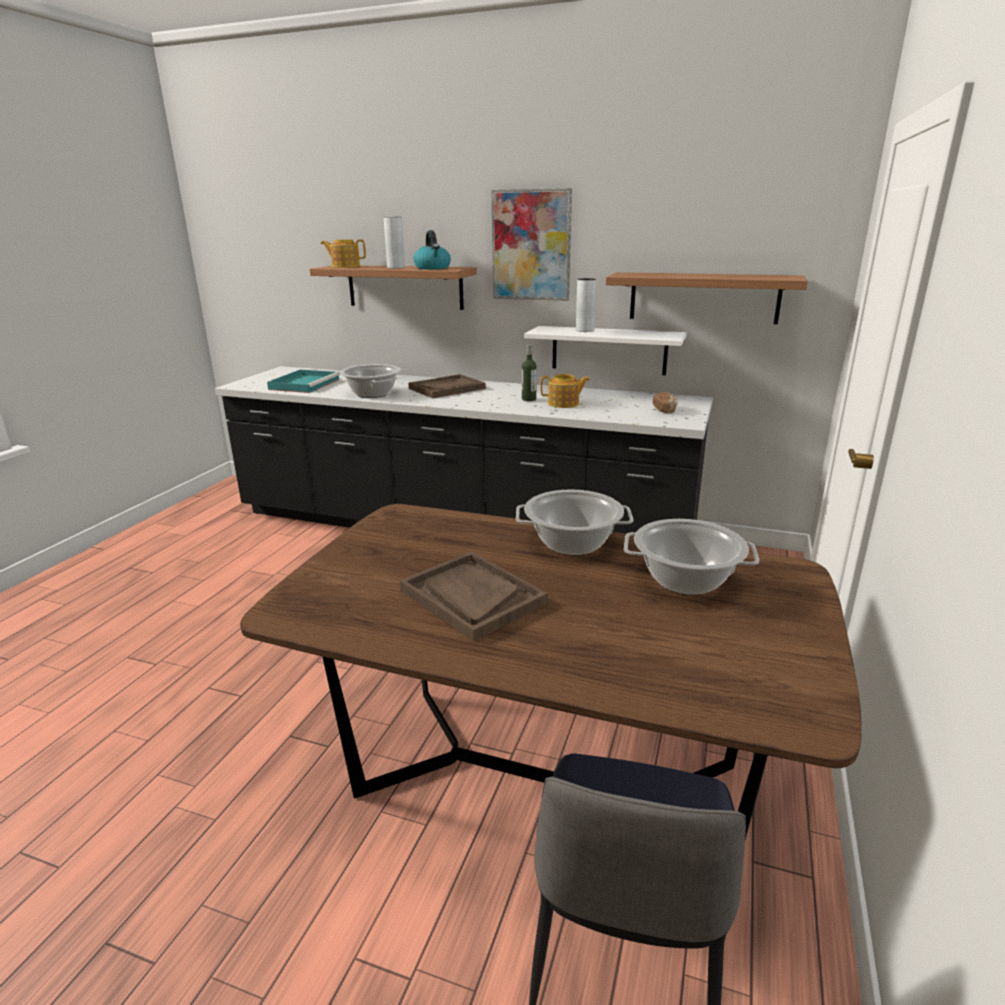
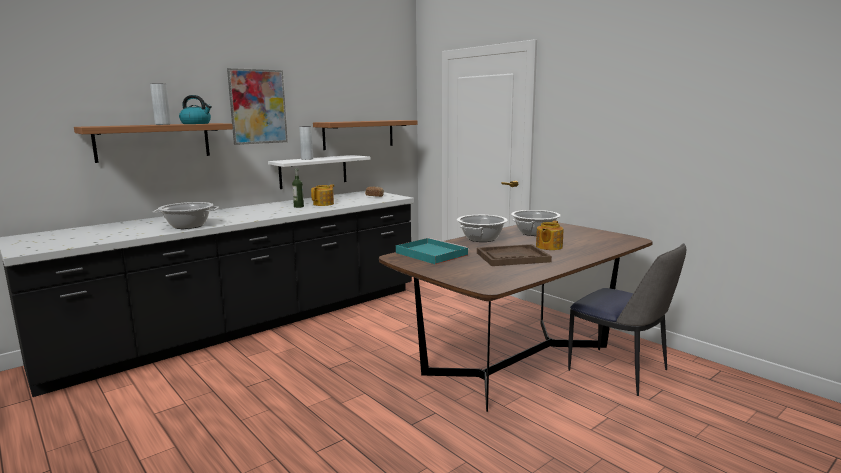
camera: 60 degrees left, 10 degrees down
(305, 384) = (97, 236): turquoise tray -> turquoise tray (430, 253)
(345, 266) = (103, 126): teapot -> teapot (548, 247)
(447, 388) = (228, 214): brown tray -> none

